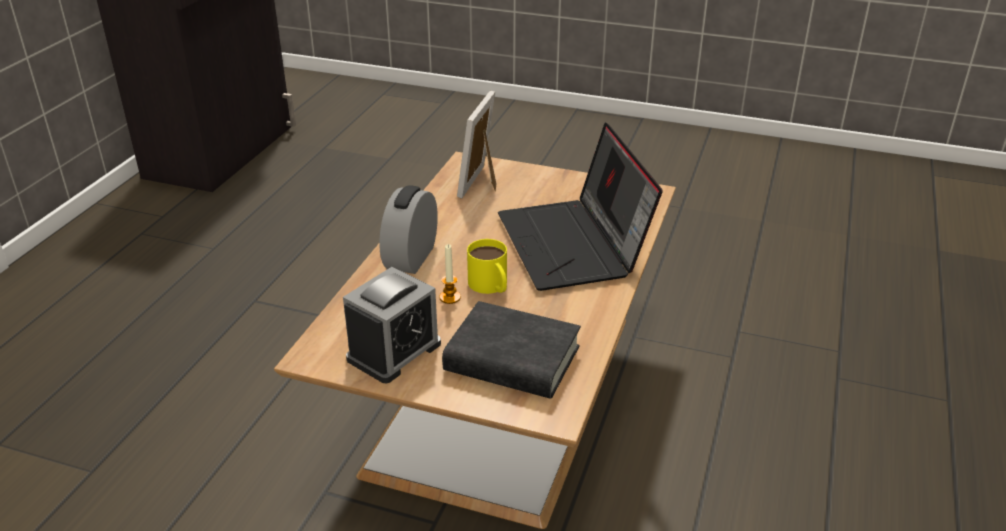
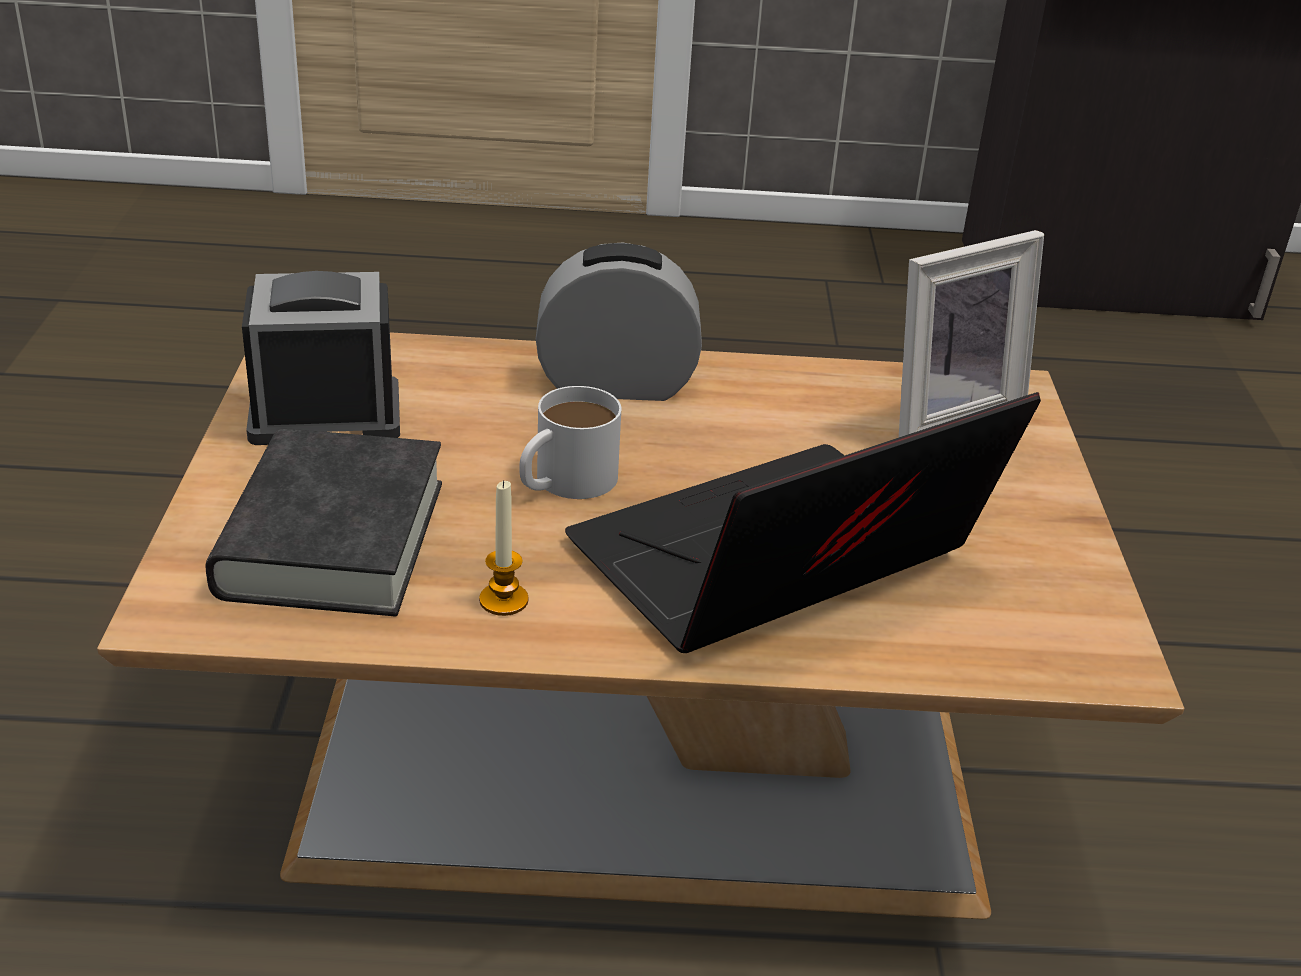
camera: 70 degrees right, 0 degrees up
(394, 351) = (325, 414): alarm clock -> alarm clock turned 150 degrees clockwise
(450, 297) = (507, 443): candle -> candle (503, 600)
(483, 183) = (943, 419): picture frame -> picture frame turned 150 degrees clockwise
(491, 286) = (564, 482): yellow mug -> white mug

